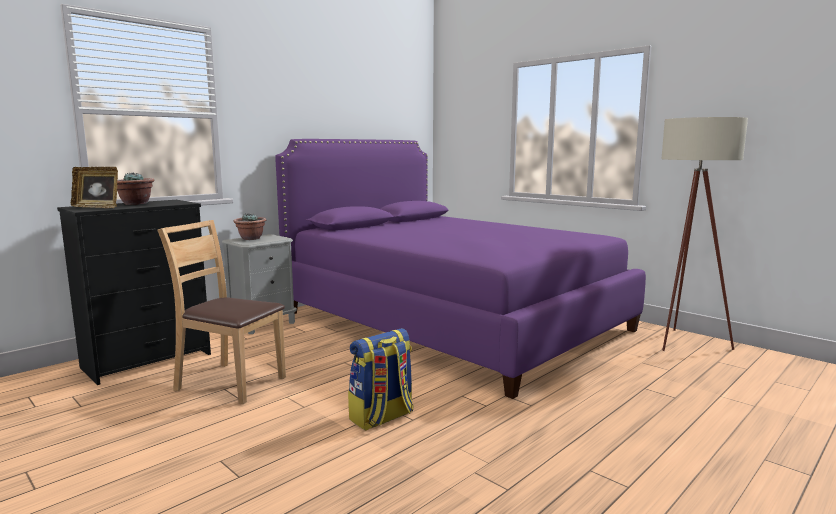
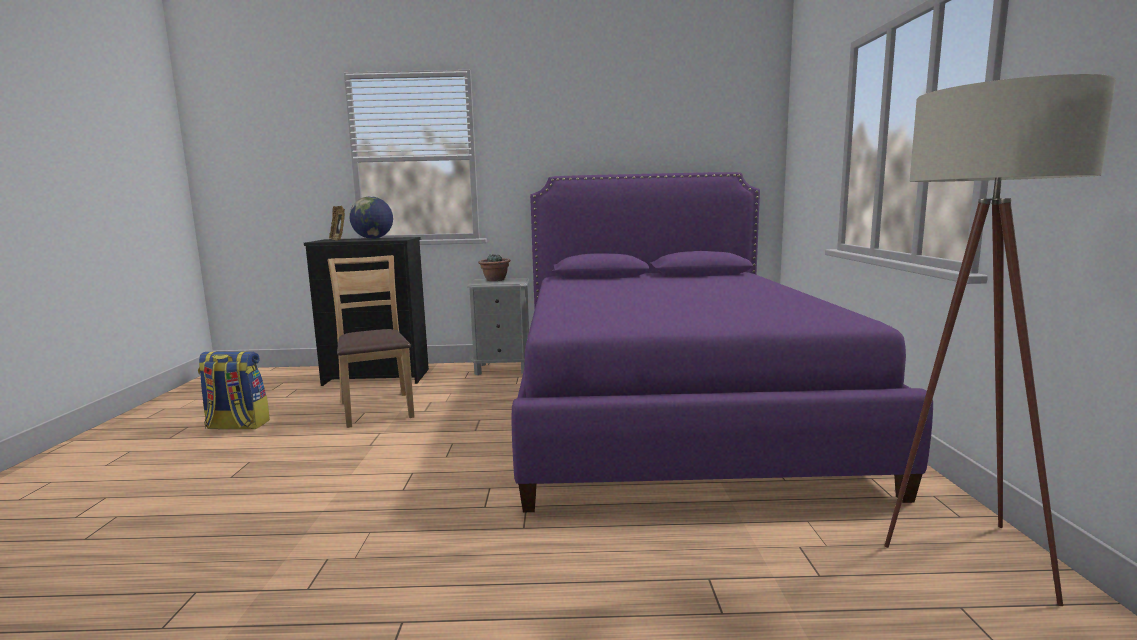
camera: 45 degrees right, 0 degrees up
(135, 203) = (373, 238): potted plant -> globe
(382, 417) = (389, 477): backpack -> backpack (236, 426)

